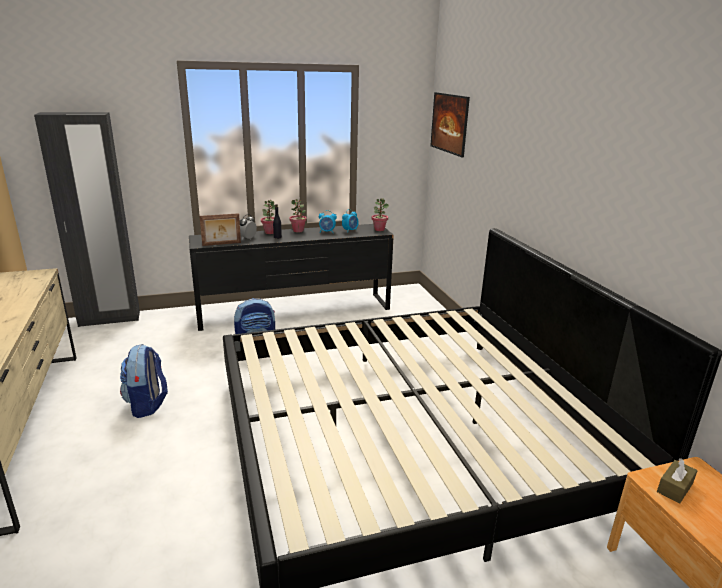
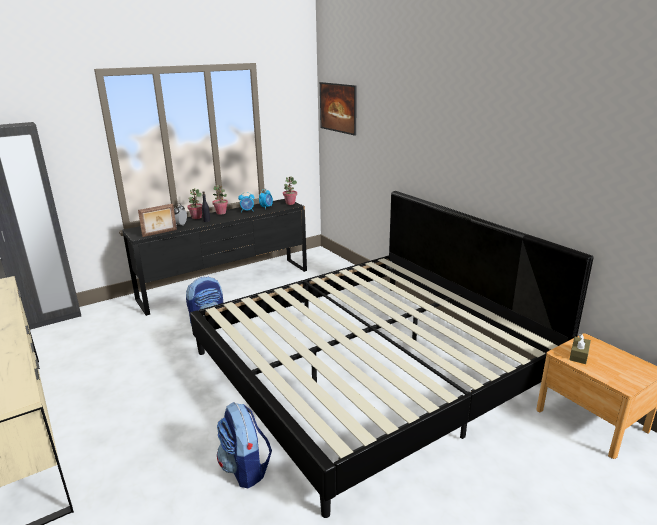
camera: 15 degrees left, 0 degrees up
(147, 405) = (133, 385): backpack -> backpack (245, 468)

